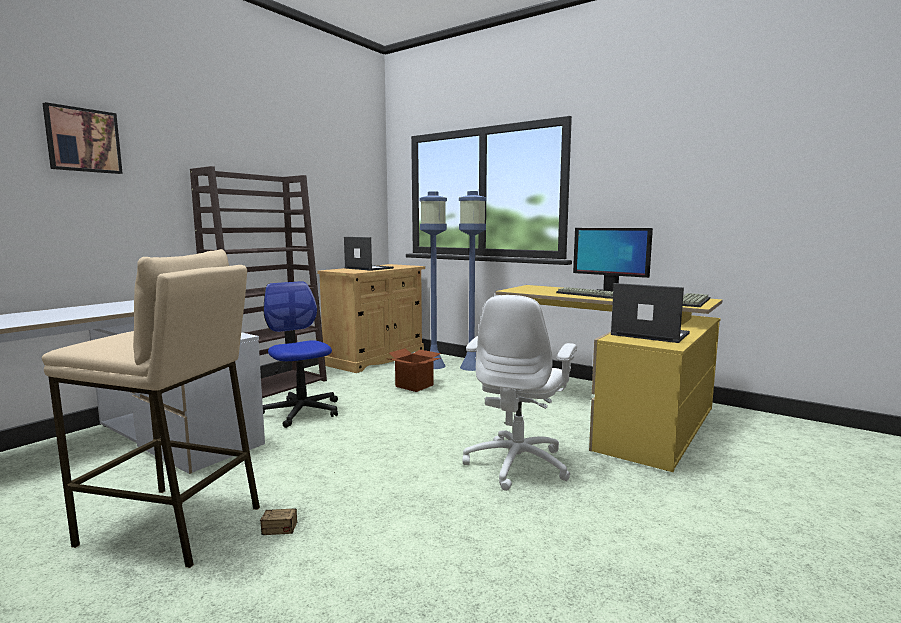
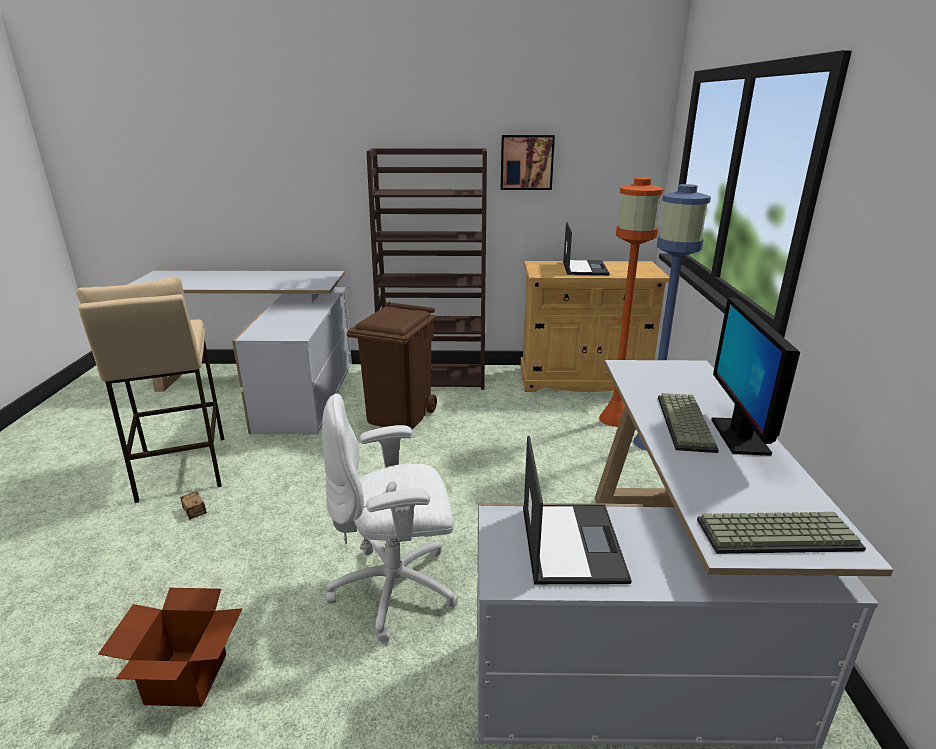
camera: 55 degrees right, 15 degrees up
(83, 140) = (284, 130): picture -> picture (526, 162)
(301, 412) = (399, 415): office chair -> brown trash can
(414, 386) = (534, 436): cardboard box -> cardboard box (186, 678)
(433, 366) = (614, 419): blue floor lamp -> orange floor lamp
(609, 411) = (649, 614): yellow desk -> white desk

